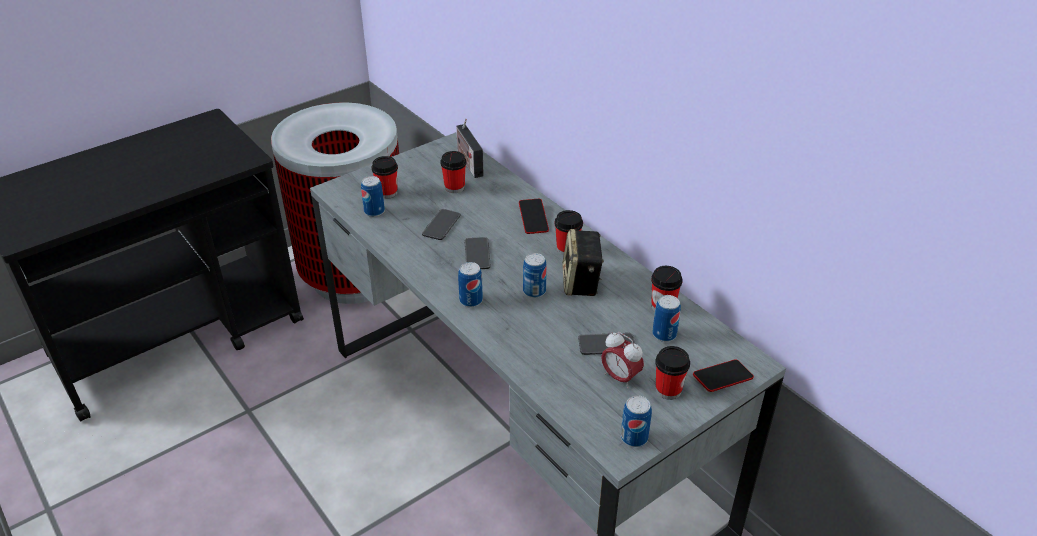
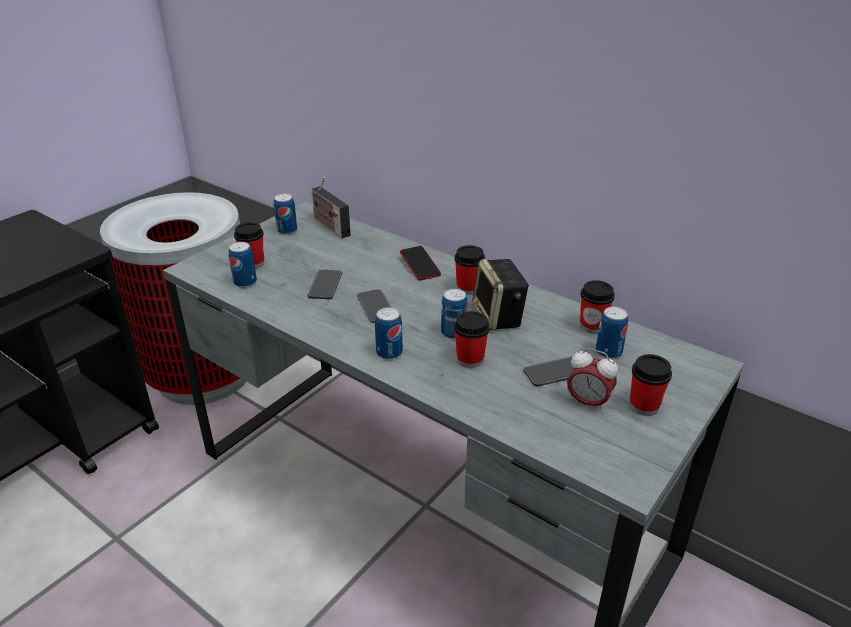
camera: 15 degrees left, 5 degrees down
(454, 187) = (324, 249): cup -> cup (470, 359)
(634, 437) = (637, 463): can -> can (287, 231)
(722, 379) = (690, 384): phone -> none

